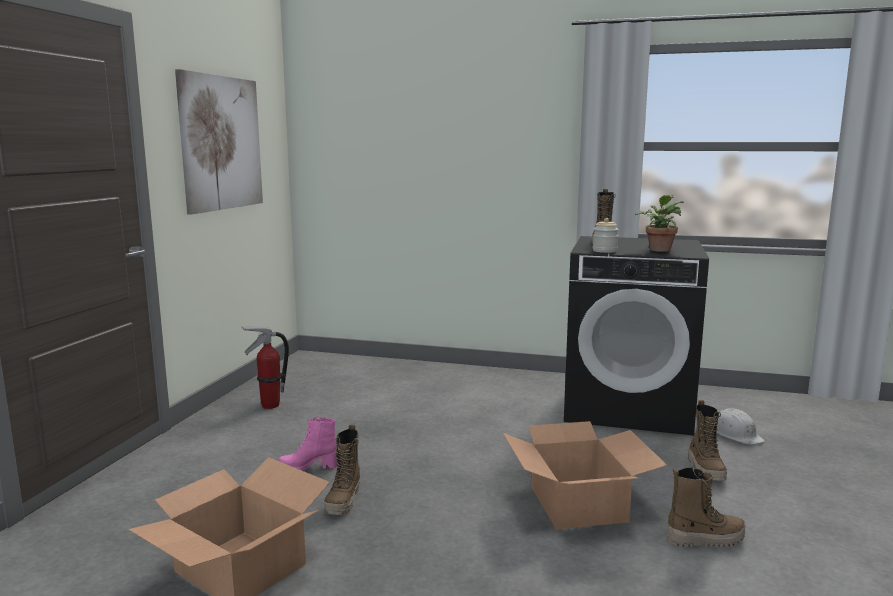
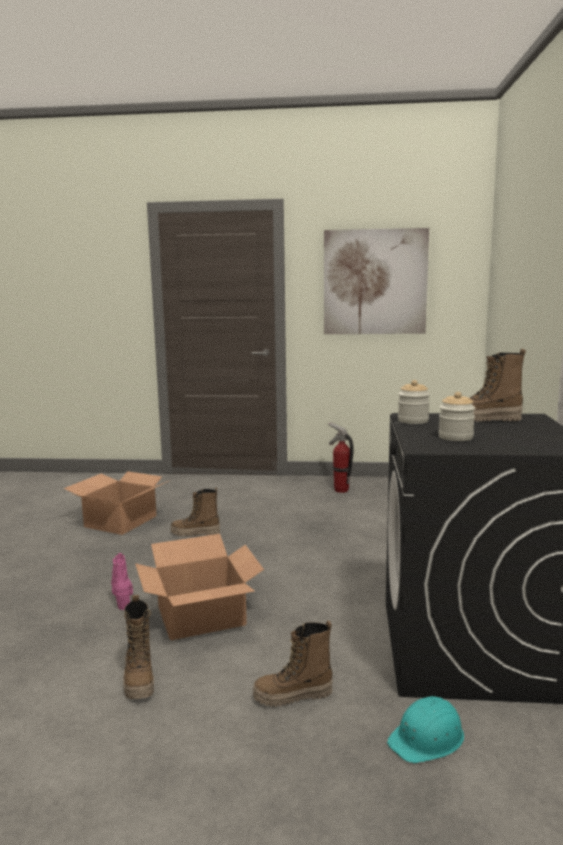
camera: 80 degrees right, 0 degrees up
(308, 467) = (242, 517): pink boot -> pink boot (123, 596)
(659, 249) = (455, 437): potted plant -> jar
(736, 434) = (427, 738): white hard hat -> turquoise hard hat

